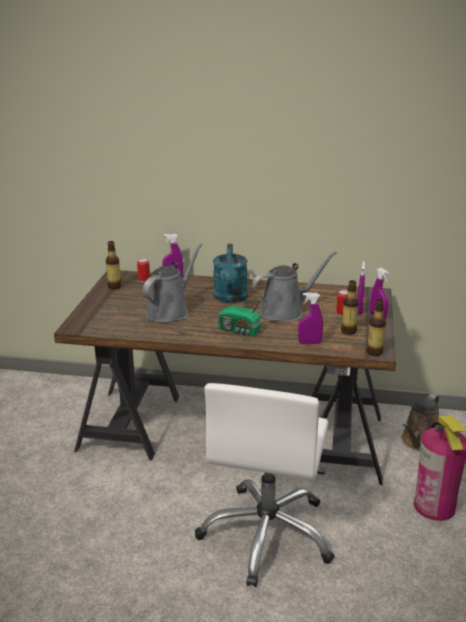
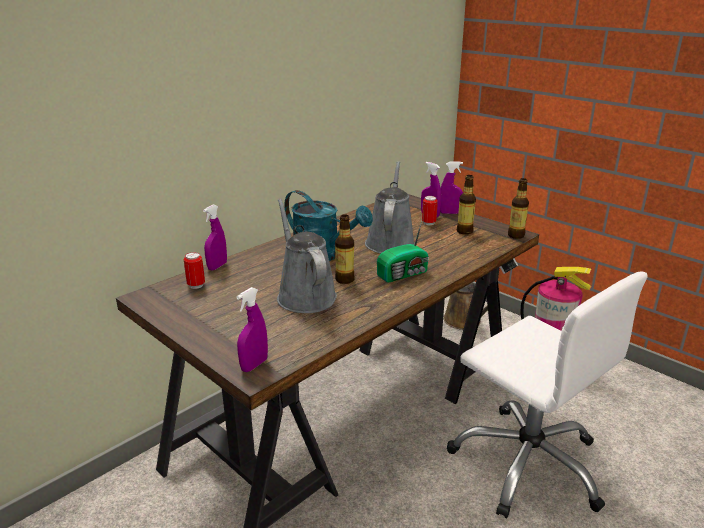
camera: 55 degrees left, 0 degrees up
(114, 287) = (179, 308): bottle -> bottle (344, 279)
(309, 343) = (469, 253): purple spray bottle -> purple spray bottle (254, 365)

